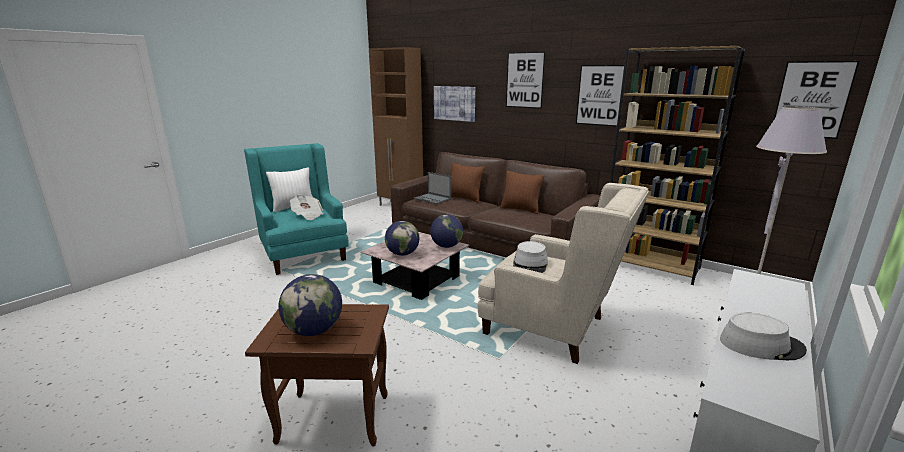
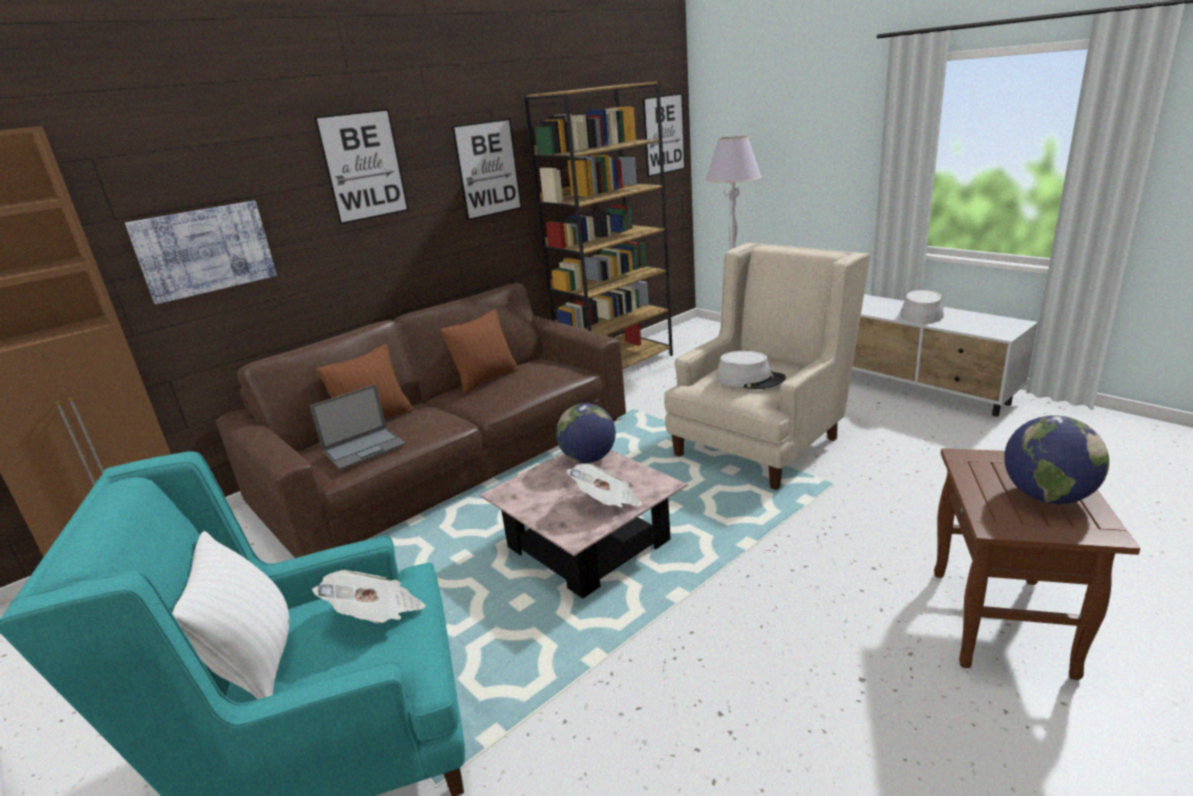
camera: 75 degrees left, 5 degrees up
(402, 254) = (607, 502): globe -> newspaper

